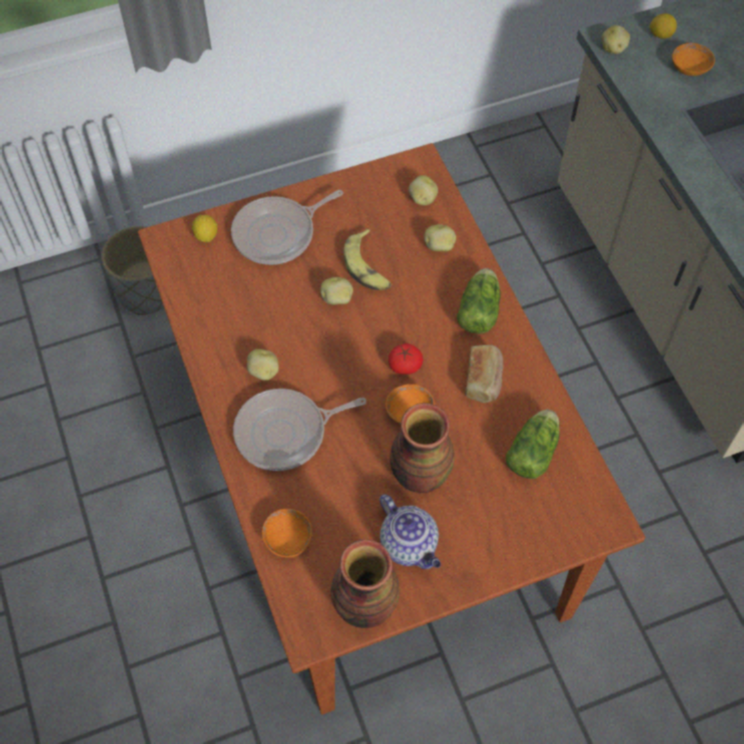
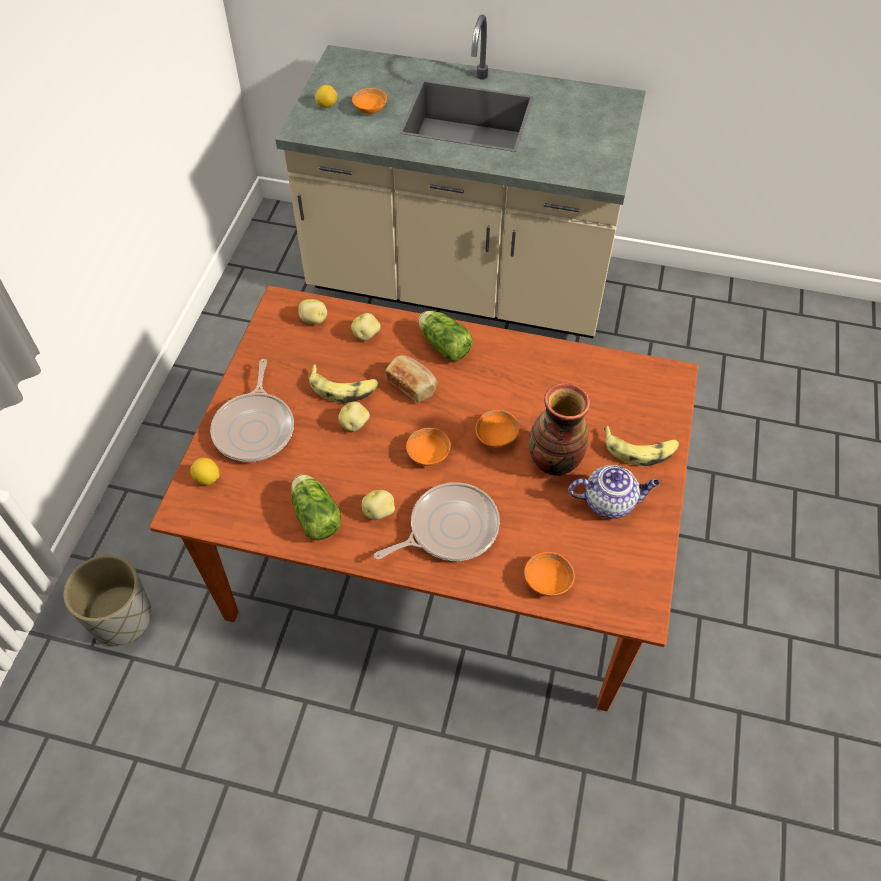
camera: 55 degrees left, 5 degrees down
(285, 433) = (449, 528): frying pan -> frying pan turned 135 degrees counterclockwise
(349, 372) = (428, 454): none -> orange bowl
(363, 605) = (640, 561): vase -> none
(405, 365) = (453, 416): tomato -> none
(484, 379) = (505, 376): bread -> bread (412, 385)
(491, 539) = (640, 449): none -> banana
(534, 450) = (586, 383): lettuce -> lettuce (315, 514)
(613, 48) = (312, 132): potato -> none

